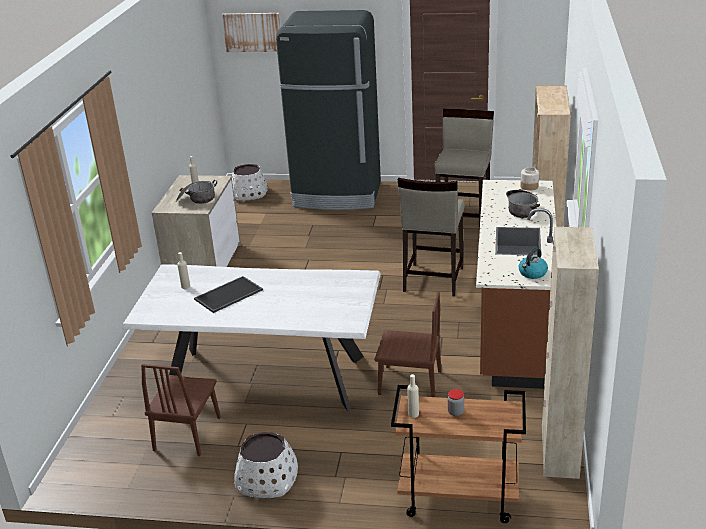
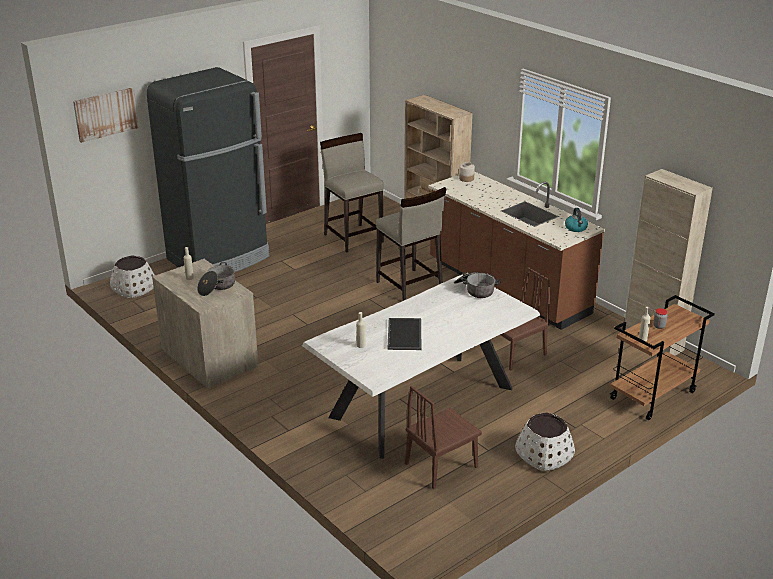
camera: 50 degrees left, 0 degrees up
(187, 433) = (441, 465): brown chair -> brown chair turned 90 degrees clockwise
(521, 209) = (492, 194): cooking pot -> cooking pot (475, 290)

